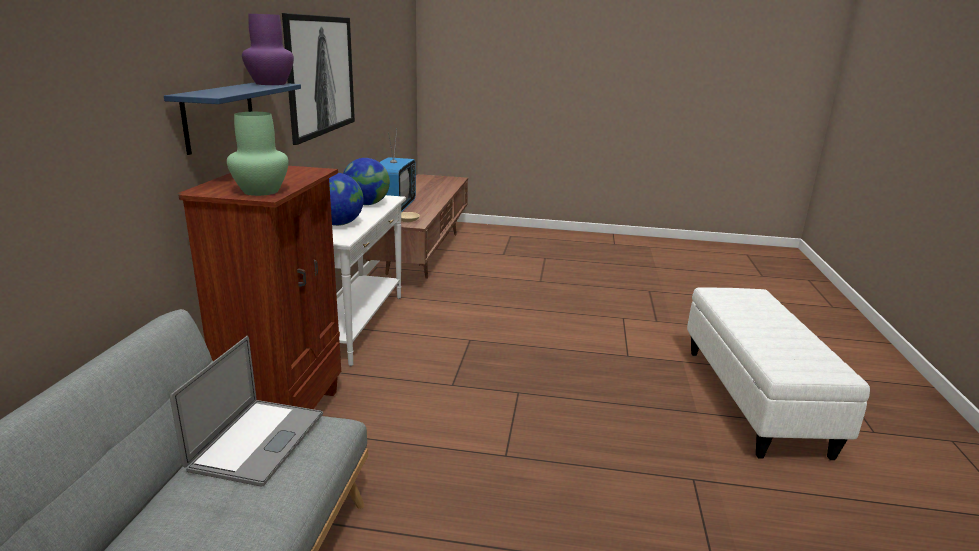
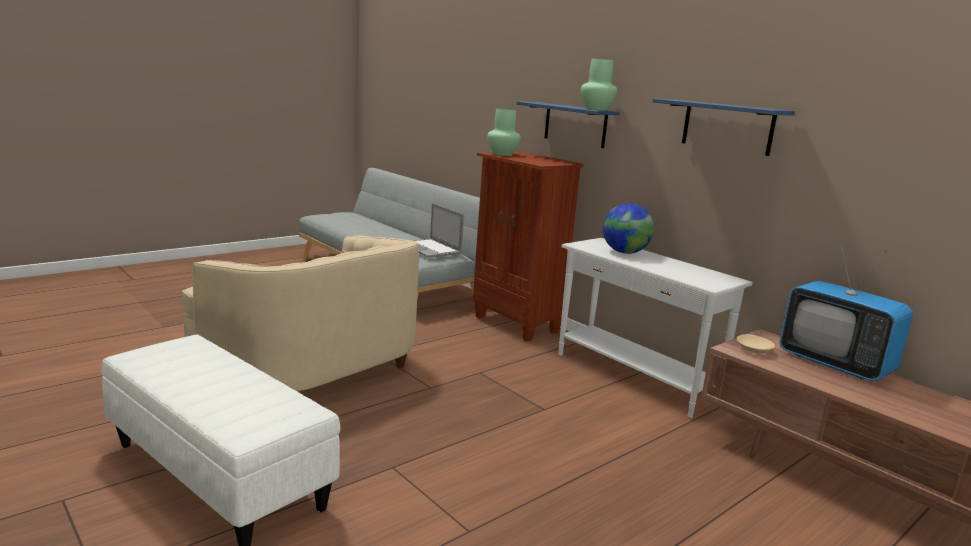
camera: 130 degrees right, 5 degrees down
(270, 84) = (596, 109): purple vase -> green vase
(320, 75) = (727, 127): picture -> blue shelf
(366, 204) = (689, 273): globe -> none
(600, 476) = (310, 366): none -> beige armchair

